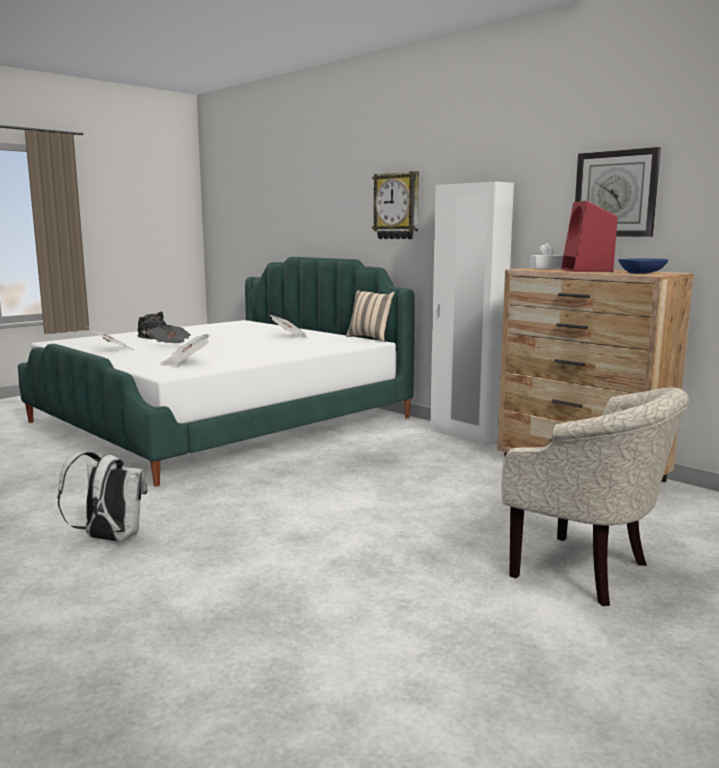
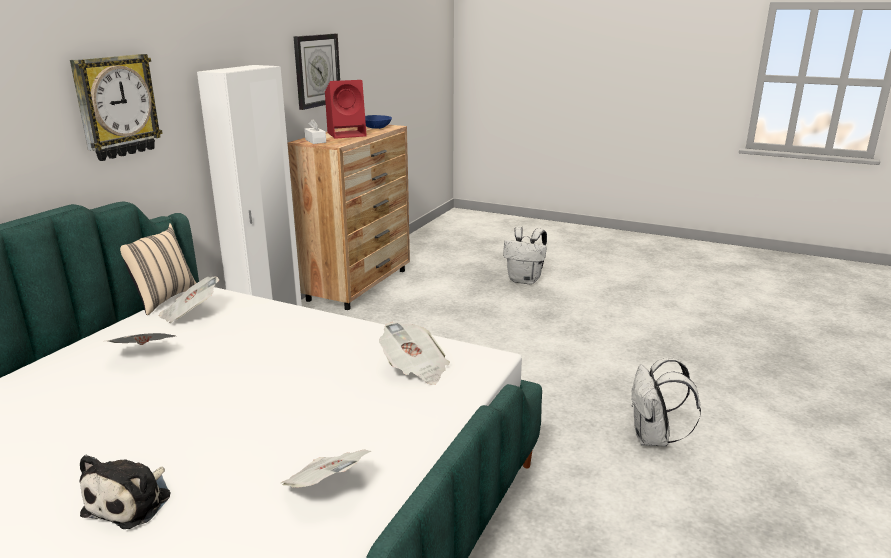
camera: 110 degrees left, 10 degrees up
(171, 346) = (263, 435): newspaper -> newspaper (190, 314)
(588, 571) = (525, 280): beige armchair -> white backpack

